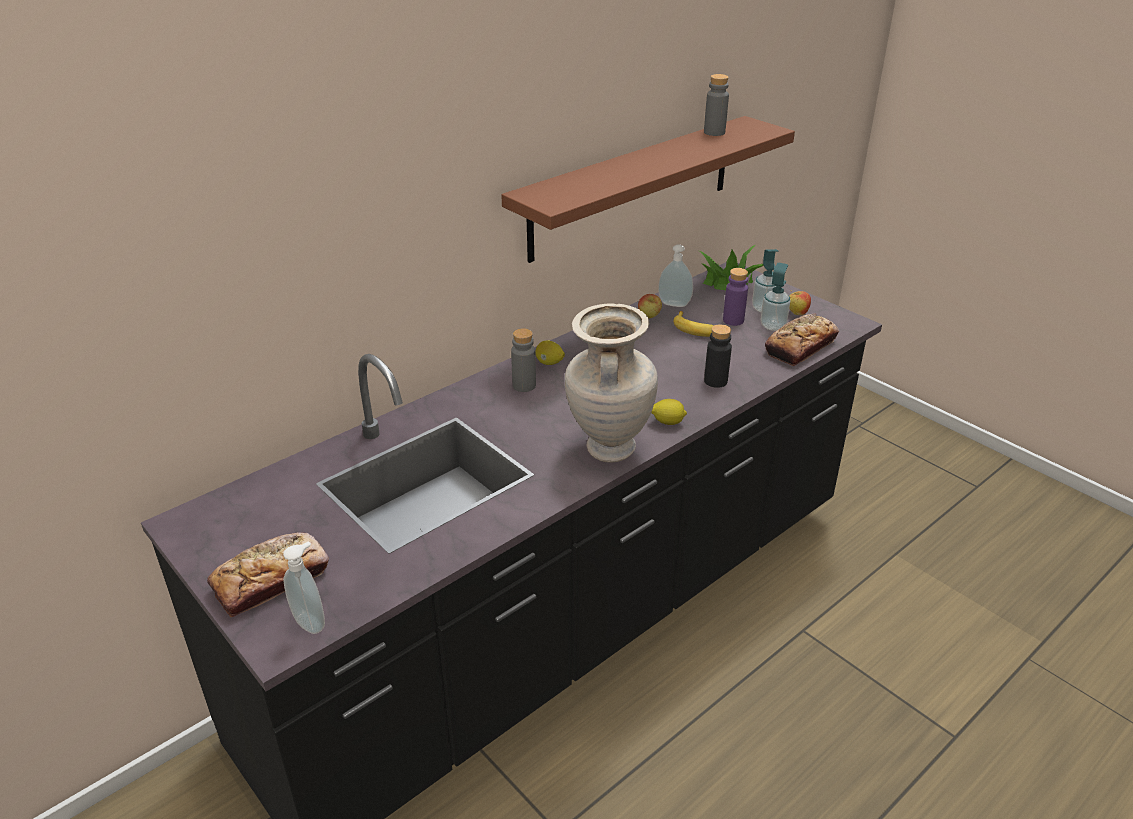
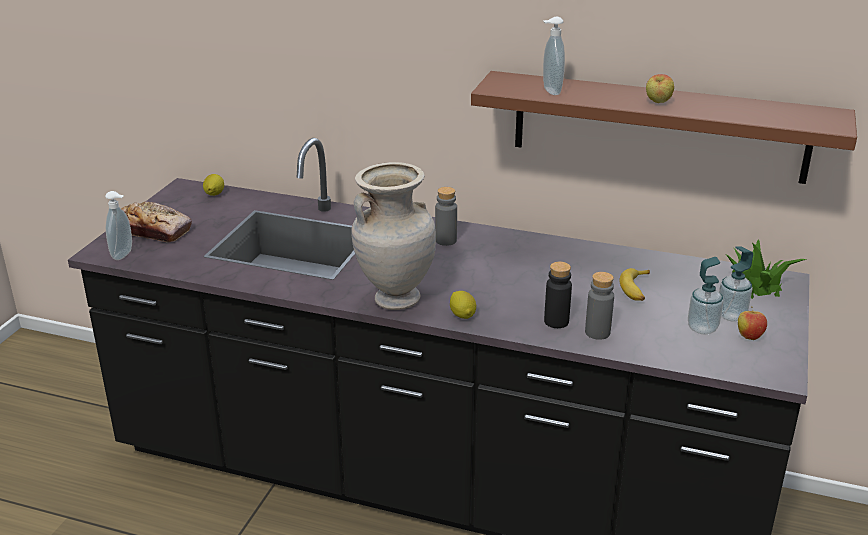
camera: 60 degrees right, 5 degrees down
(549, 363) = (490, 240): lemon -> lemon (214, 194)
(649, 317) = (625, 262): apple -> apple (658, 102)
(674, 305) = (666, 267): soap dispenser -> soap dispenser (550, 91)
(714, 132) = (773, 106): grey bottle -> grey bottle (597, 332)
(733, 320) = (681, 304): purple bottle -> none
(800, 346) = (682, 353): bread -> none

